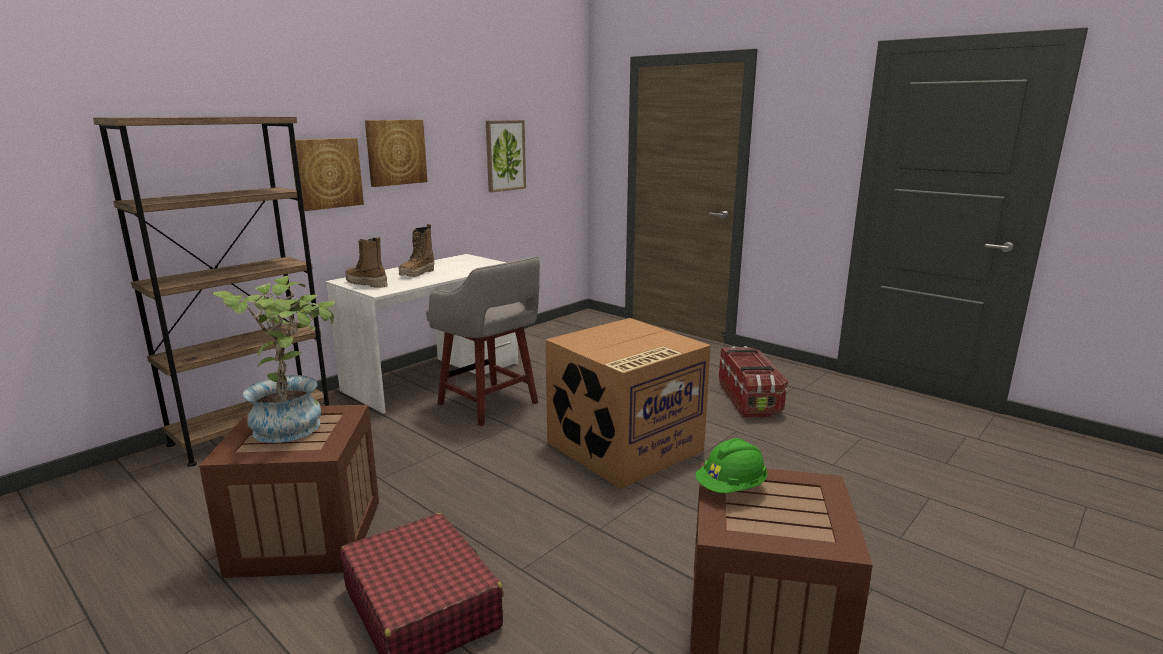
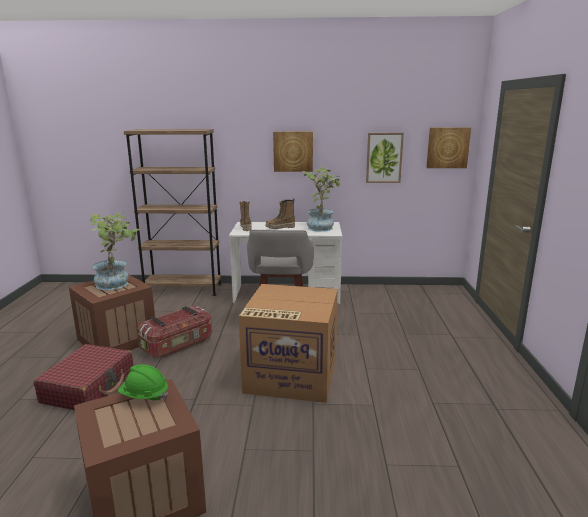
camera: 50 degrees right, 0 degrees up
(326, 173) = (246, 161): picture -> picture (447, 147)
(466, 262) = (321, 227): none -> potted plant
(749, 399) = (433, 392): storage box -> storage box (178, 345)

